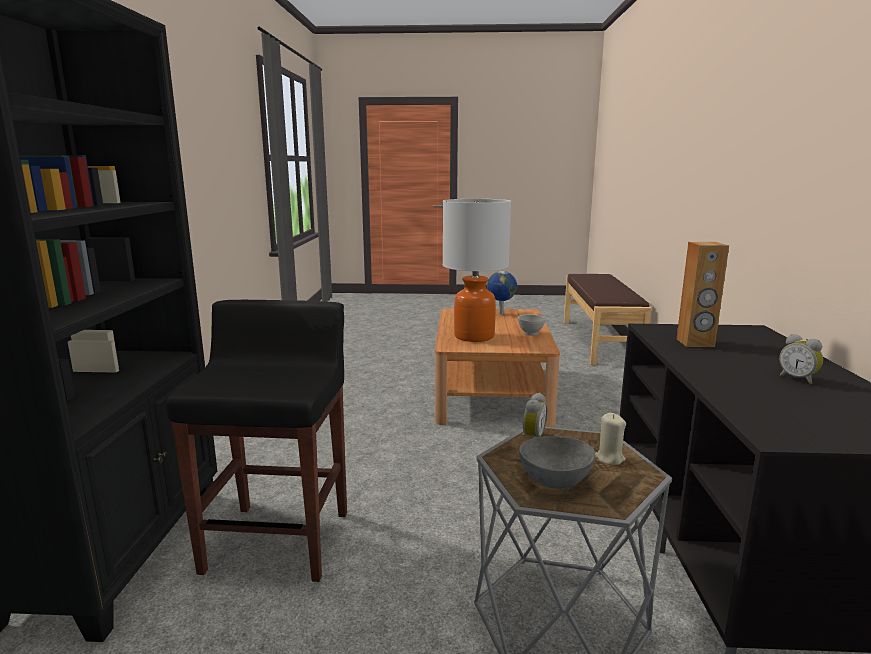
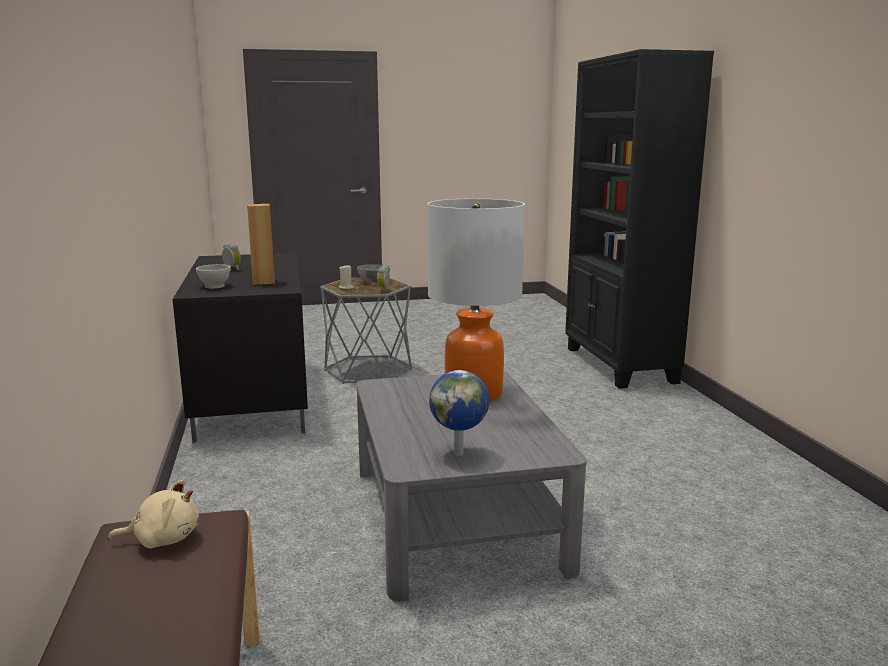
camera: 165 degrees right, 0 degrees up
(279, 540) = (539, 376): black stool -> none
(490, 392) = (456, 517): brown coffee table -> grey coffee table
(531, 333) = (394, 408): white bowl -> white bowl (214, 286)
(619, 297) = (163, 539): none -> beige plush toy

